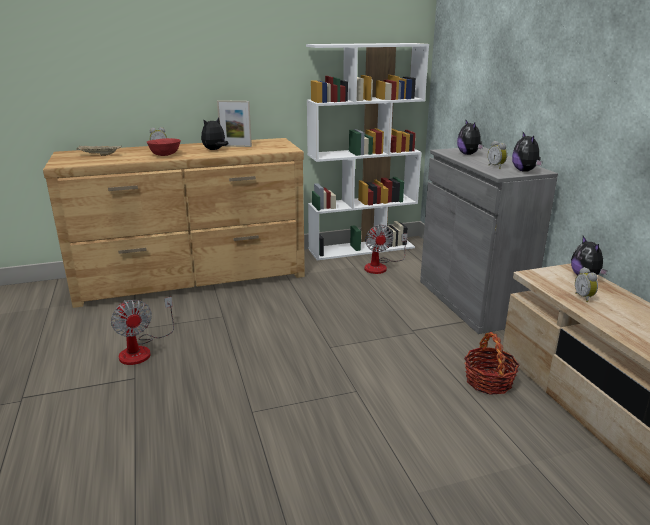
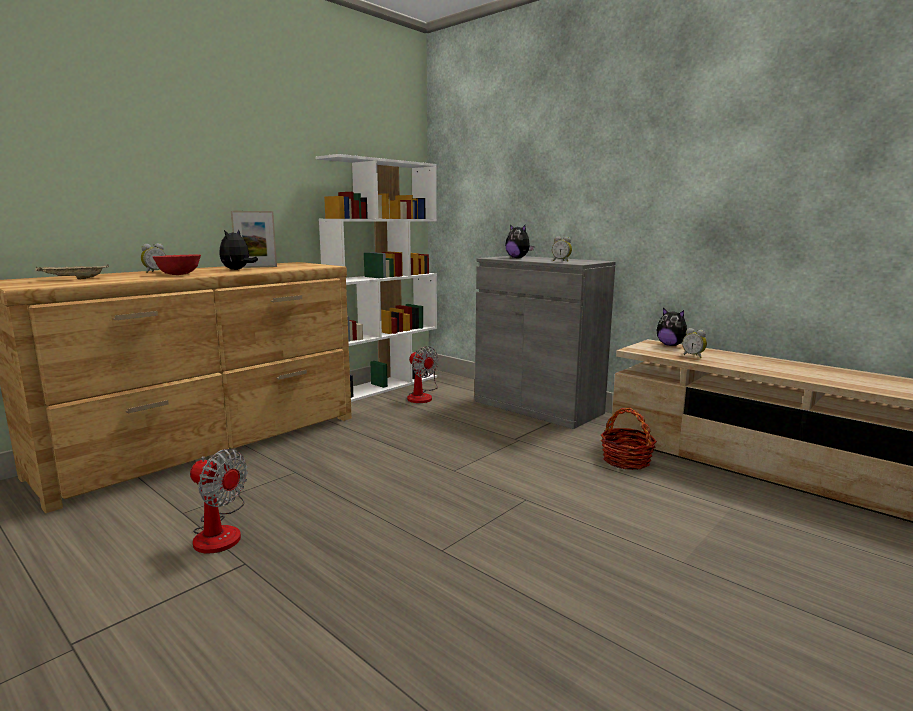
camera: 30 degrees left, 10 degrees down
(525, 171) = (590, 261): plush toy -> none

